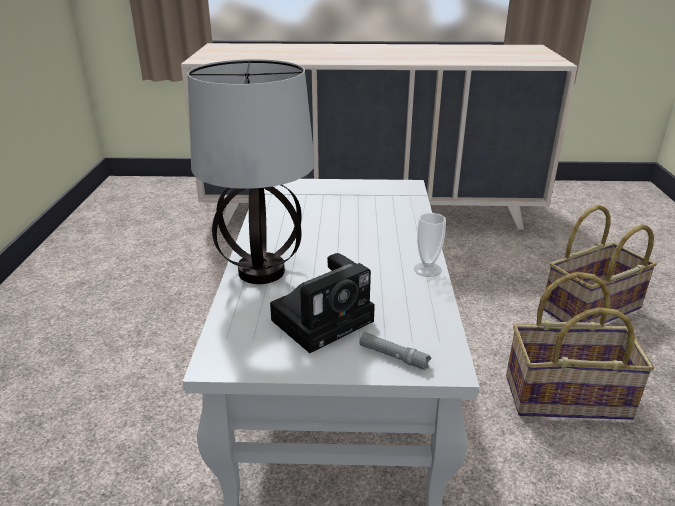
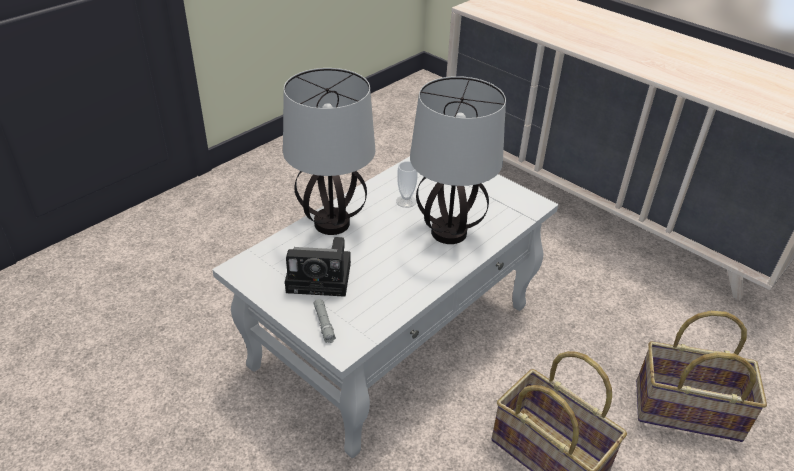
camera: 40 degrees right, 10 degrees up
(379, 231) = (448, 233): none -> table lamp
(427, 269) = (433, 282): cup -> cup (406, 201)

